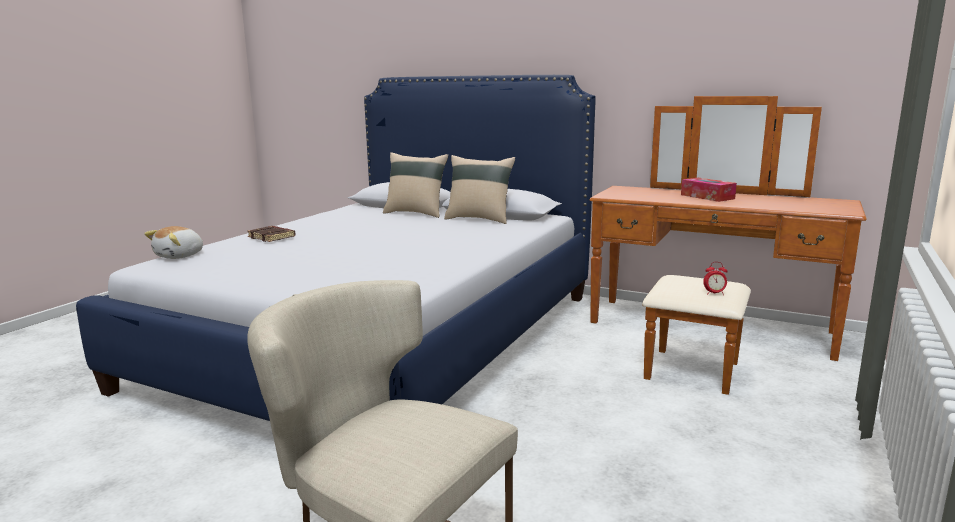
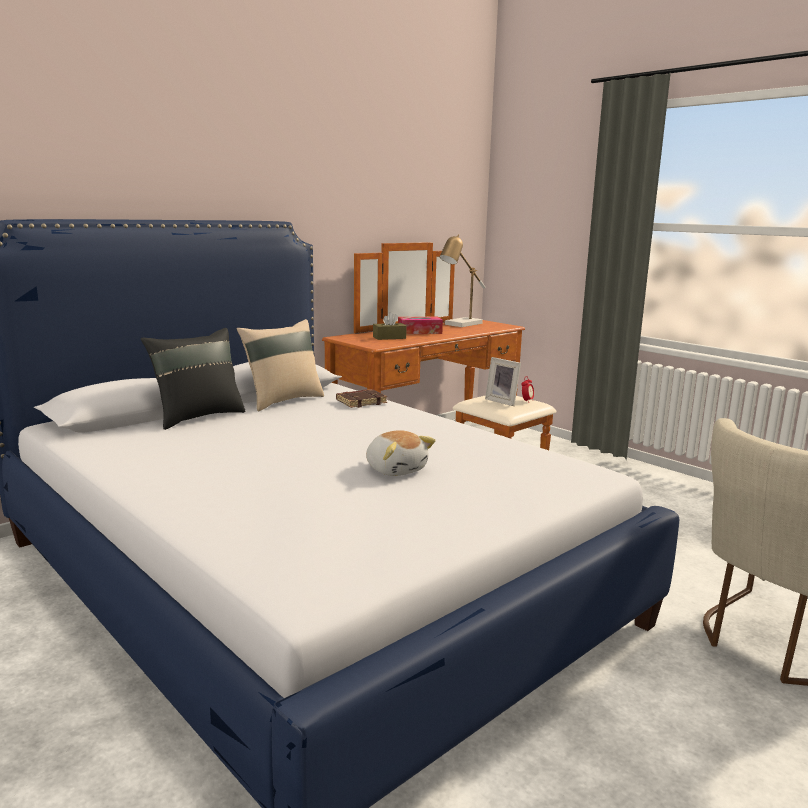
camera: 70 degrees left, 0 degrees up
(180, 256) = (274, 565): plush toy -> plush toy (396, 469)
(272, 237) = (234, 495): brown book -> brown book (361, 402)
(416, 213) = (197, 417): beige pillow -> black pillow
(653, 194) = (389, 337): none -> brown tissue box
(689, 285) = (503, 401): none -> picture frame
(794, 201) = (461, 324): none -> table lamp

